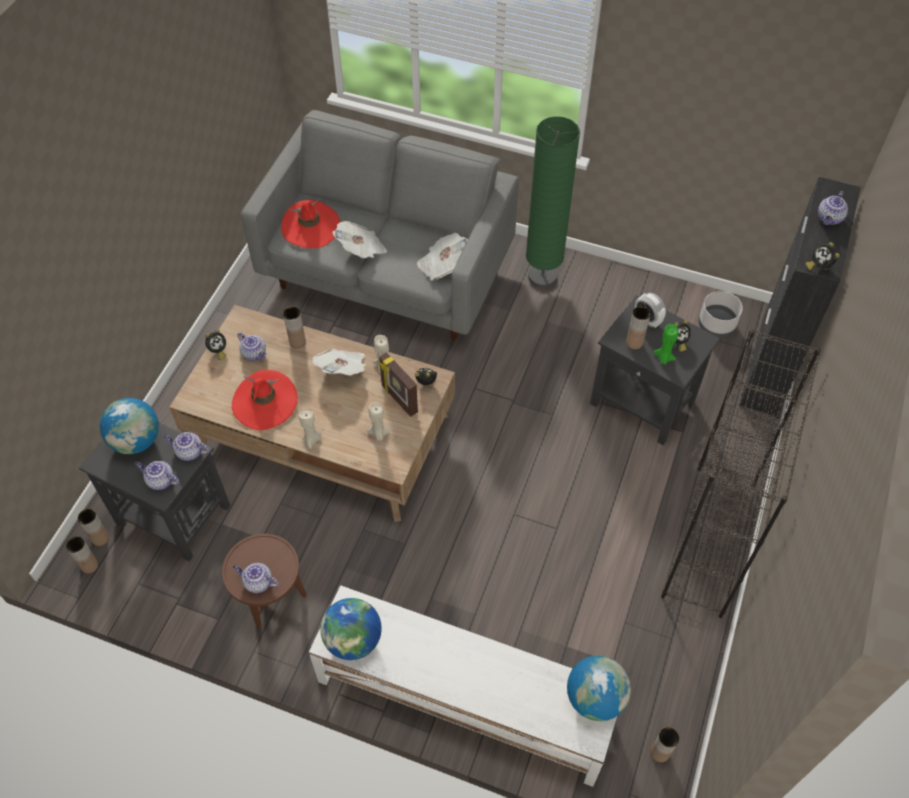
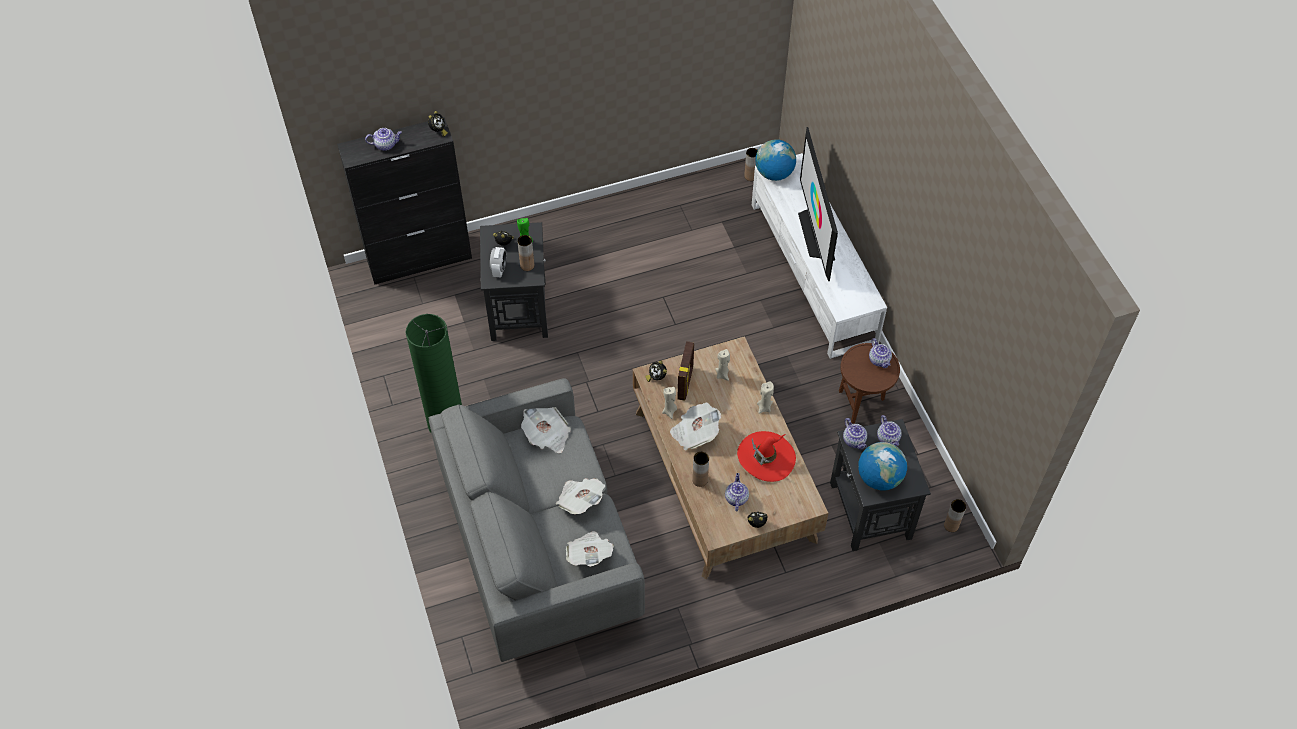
camera: 130 degrees left, 0 degrees up
(100, 538) = (930, 537): brown vase -> none
(311, 227) = (589, 555): red hat -> newspaper
(353, 640) = (858, 292): globe -> none
(468, 666) = (815, 233): none -> television
(709, 540) = (596, 221): black bookcase -> none
(716, 325) = (406, 307): grey planter -> none

